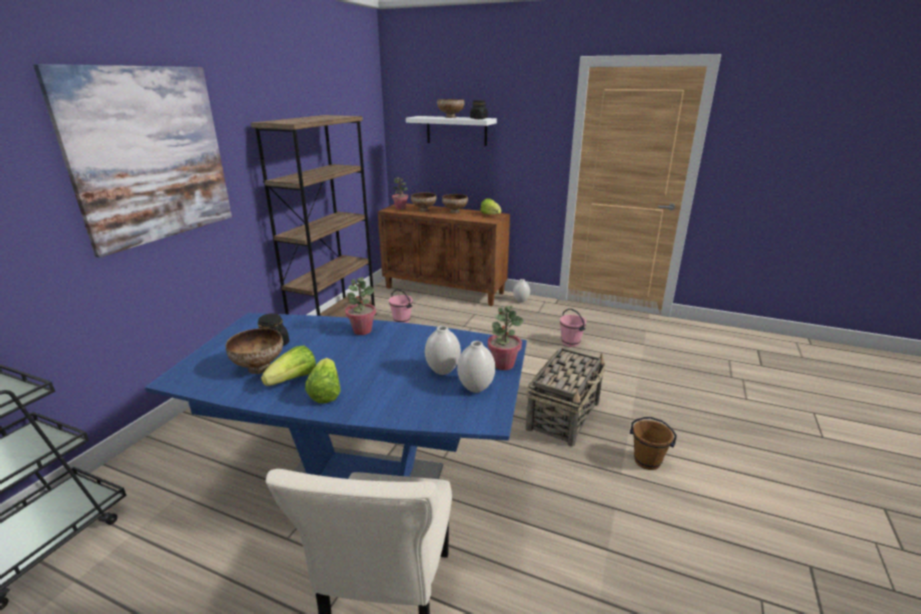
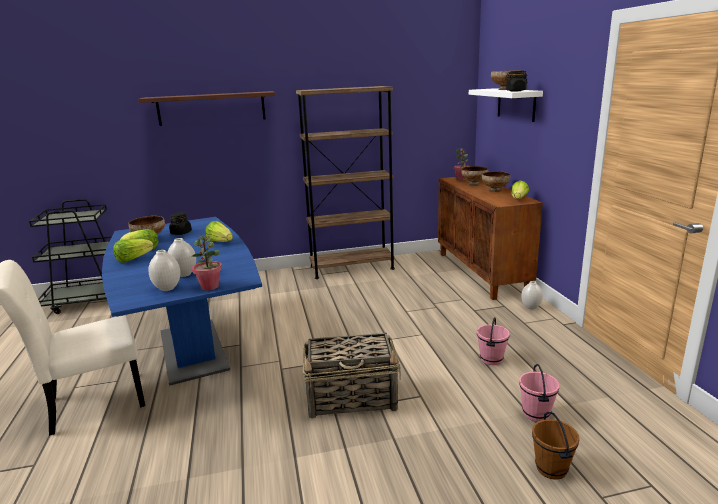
camera: 55 degrees right, 5 degrees down
(150, 155) = (211, 108): picture -> shelf
(362, 330) = (220, 242): potted plant -> lettuce
(402, 321) = (400, 280): pink bucket -> pink bucket (536, 414)
(647, 461) = (329, 469): brown bucket -> brown bucket (552, 469)

